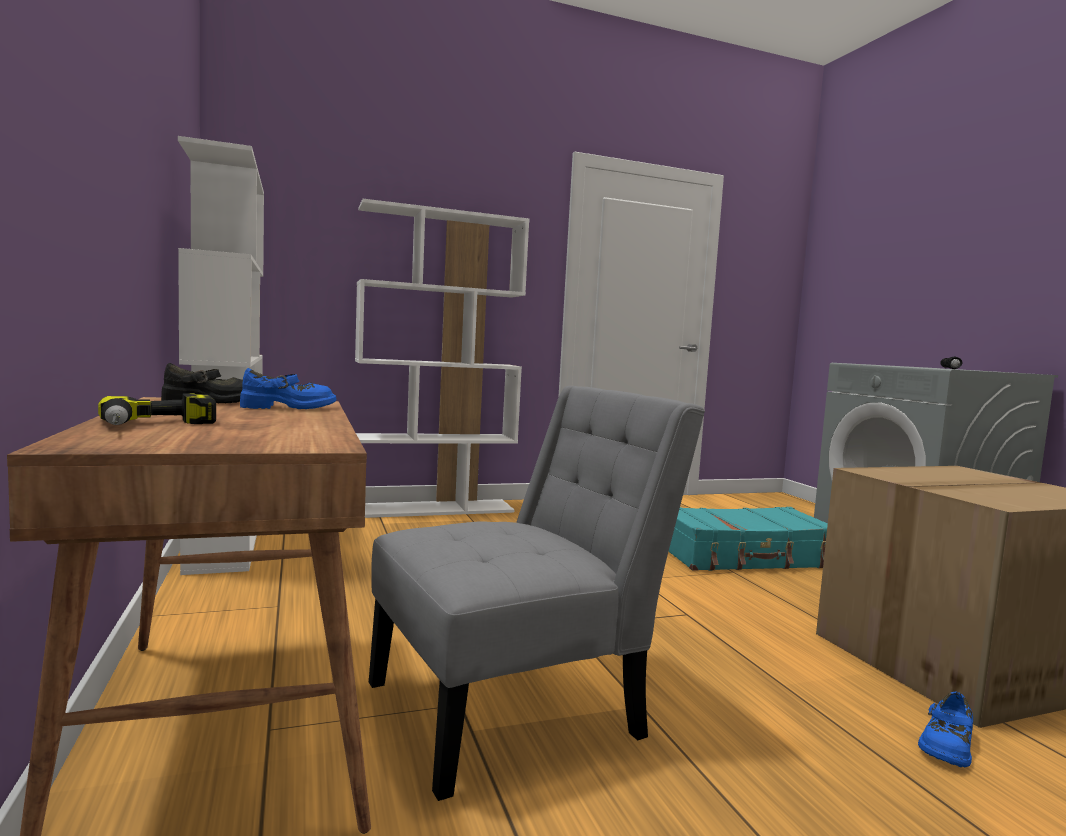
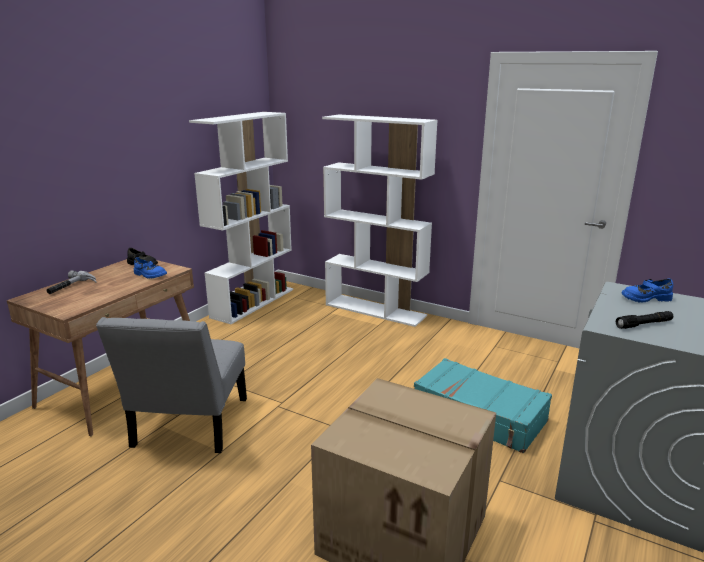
camera: 50 degrees right, 15 degrees up
(159, 426) = (71, 287): power drill -> hammer
(517, 706) = (188, 426): grey chair -> grey chair turned 75 degrees clockwise
(946, 745) = (278, 545): blue shoe -> blue shoe (645, 298)

